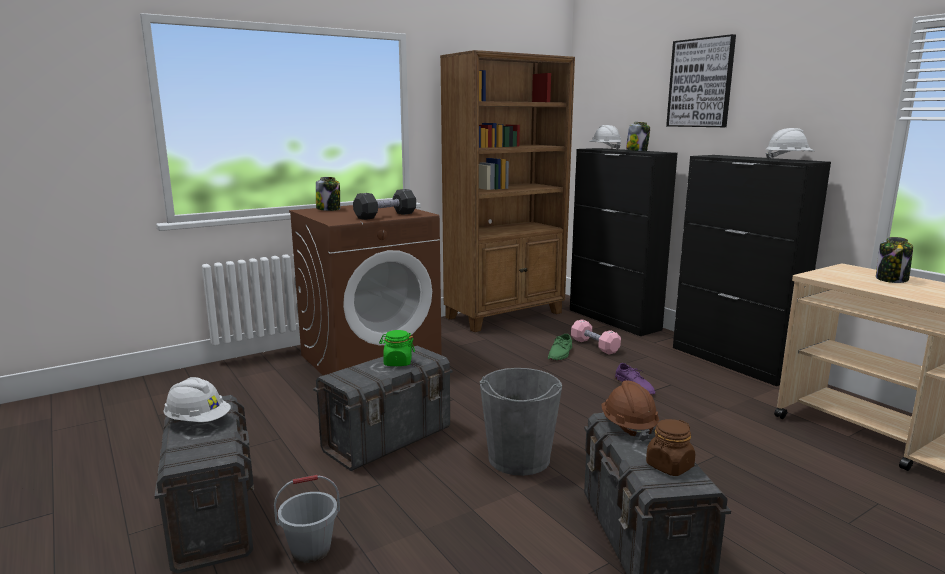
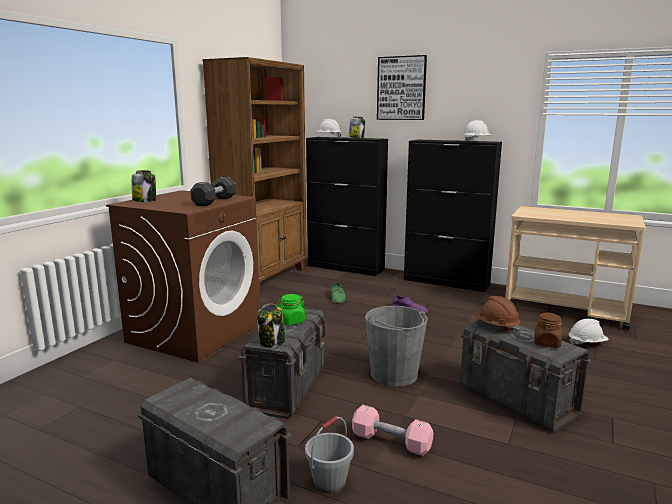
camera: 30 degrees left, 0 degrees up
(198, 421) = (197, 405): white hard hat -> white hard hat (587, 343)
(594, 346) = (354, 288): pink dumbbell -> pink dumbbell (391, 442)
(891, 279) = (559, 212): jar -> jar (272, 342)

